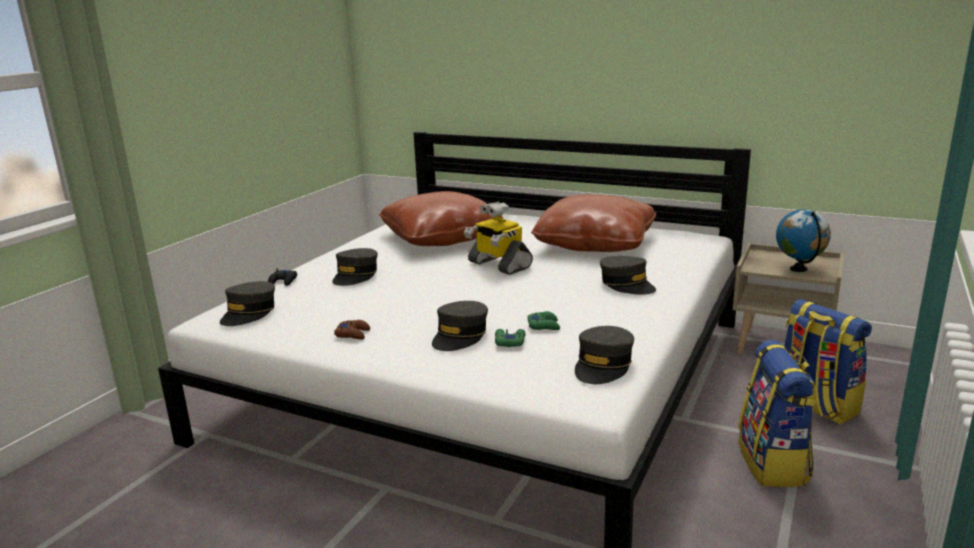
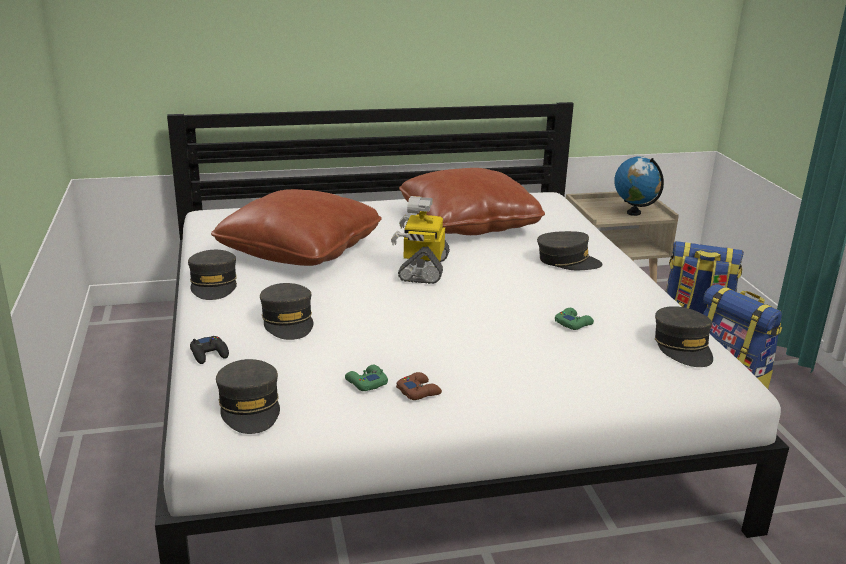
camera: 40 degrees left, 5 degrees up
(460, 336) = (523, 358): grey cap -> grey cap (214, 284)
(498, 265) = (422, 269): toy robot -> toy robot turned 90 degrees clockwise
(509, 342) = (575, 349): green game controller -> green game controller (366, 382)

